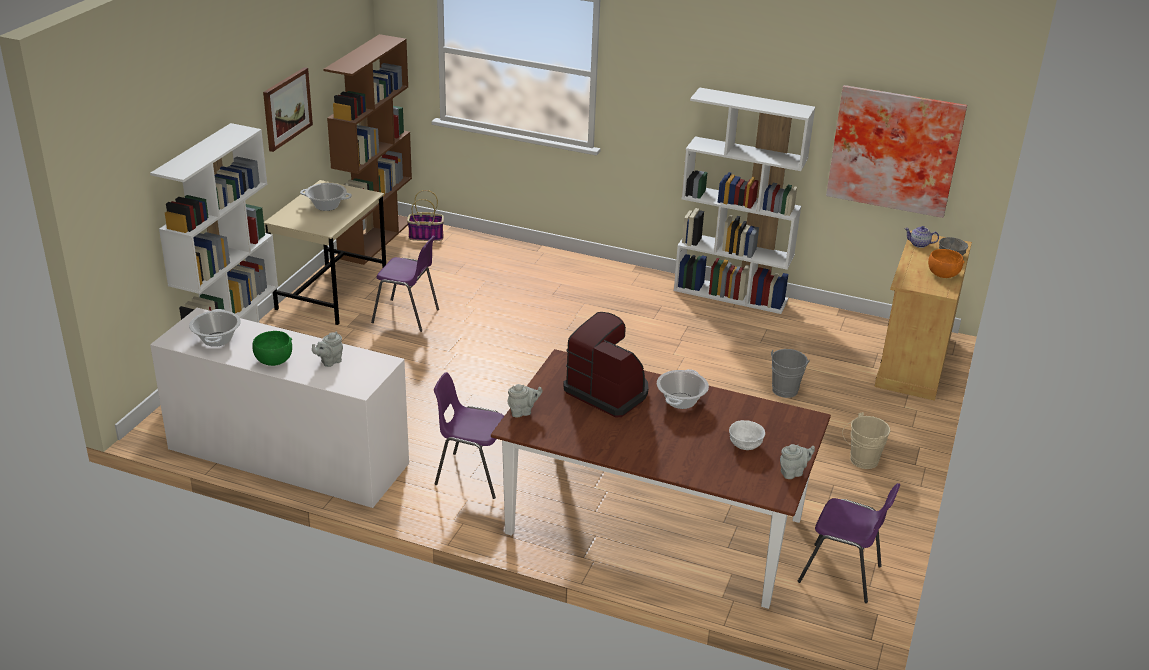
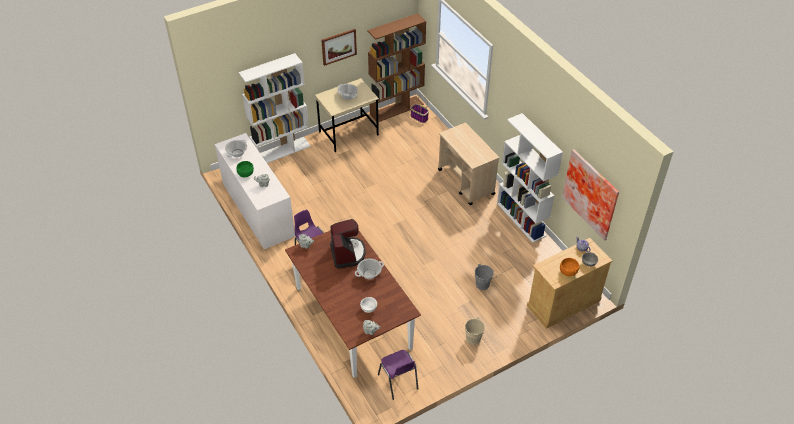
camera: 40 degrees right, 15 degrees up
(407, 316) = (366, 161): purple chair -> none
(598, 284) = (466, 182): none -> beige cart

